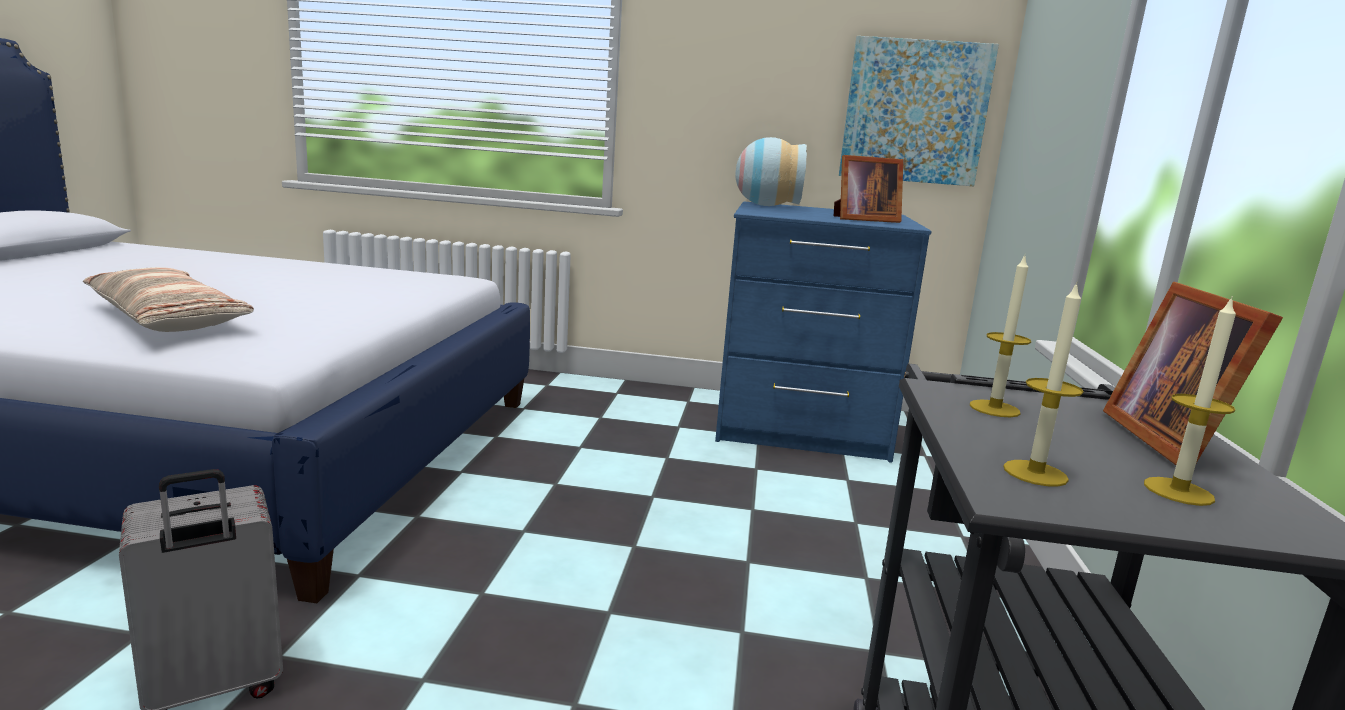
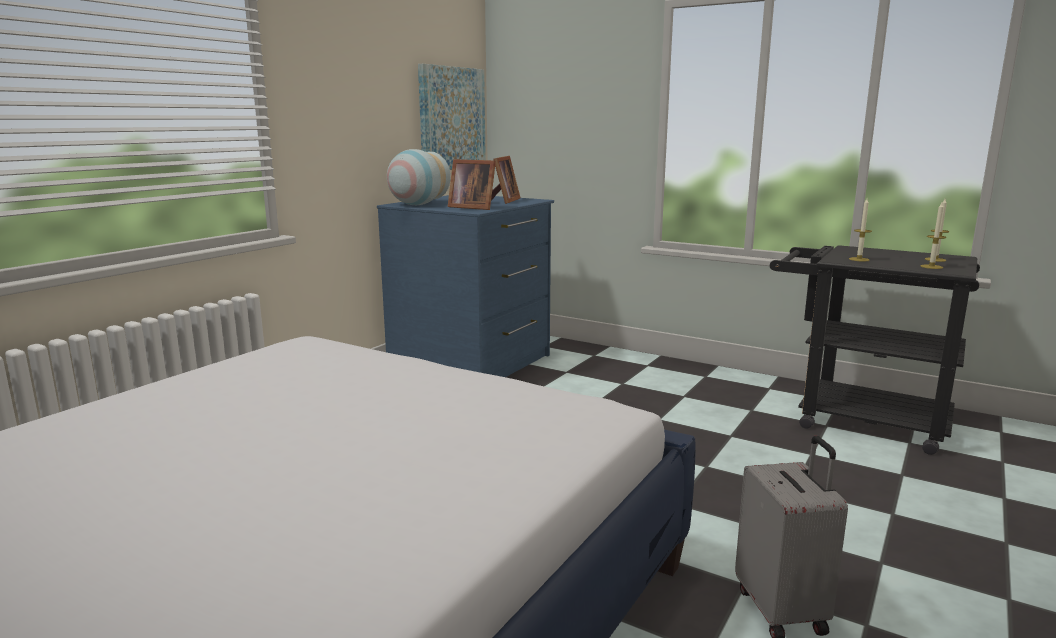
camera: 65 degrees left, 0 degrees up
(168, 319) = (452, 451): pillow -> none
(1172, 440) = (883, 252): picture frame -> picture frame (472, 207)

